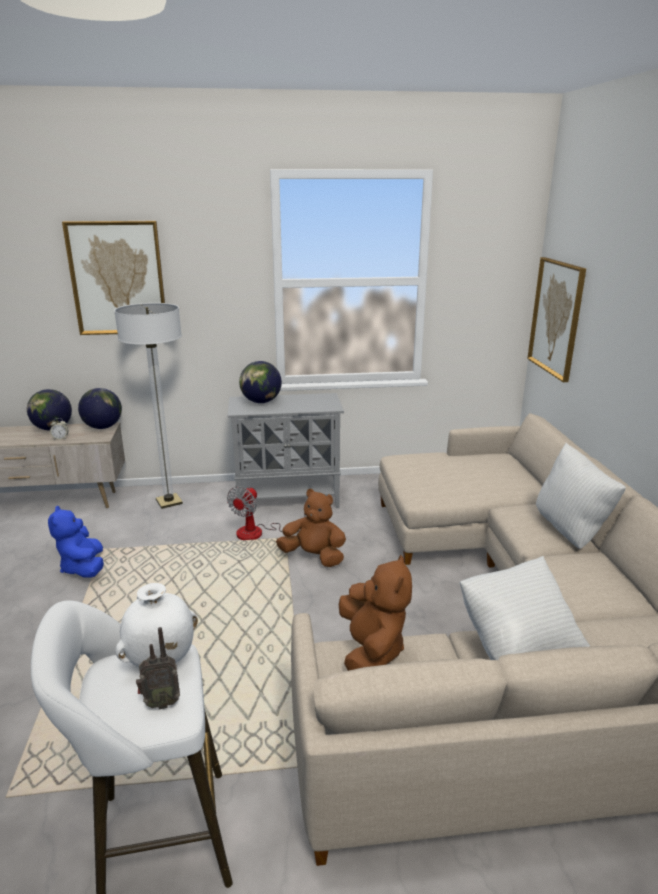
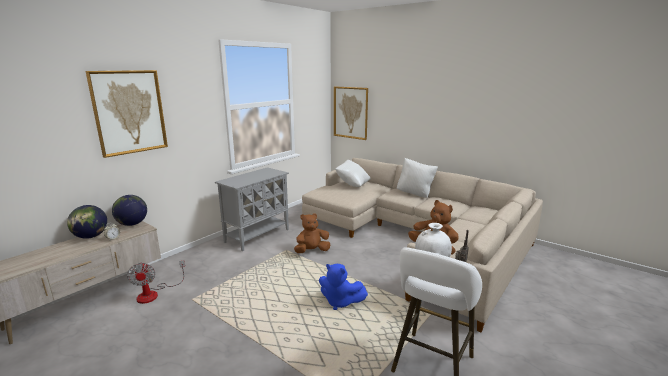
camera: 45 degrees left, 5 degrees down
(83, 568) = (197, 312): blue plush toy -> blue plush toy (340, 302)
(169, 502) = (190, 262): floor lamp -> none
(259, 532) = (269, 253): fan -> fan (154, 293)
(261, 402) = (239, 179): globe -> none
(518, 645) = (462, 227): white pillow -> white pillow (352, 184)

